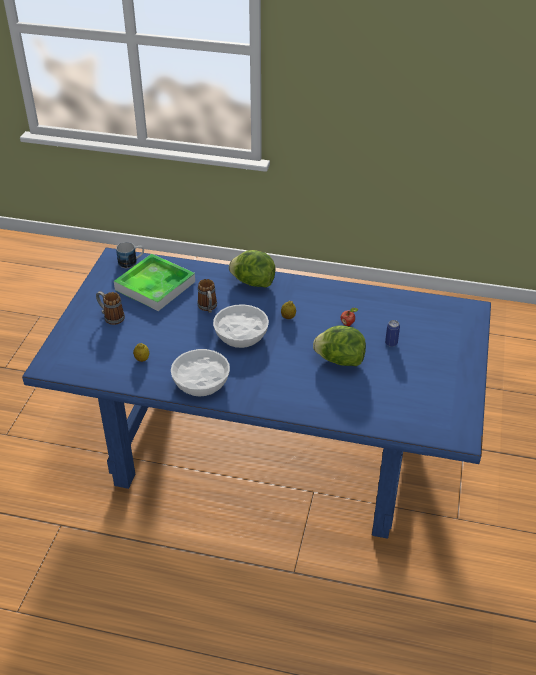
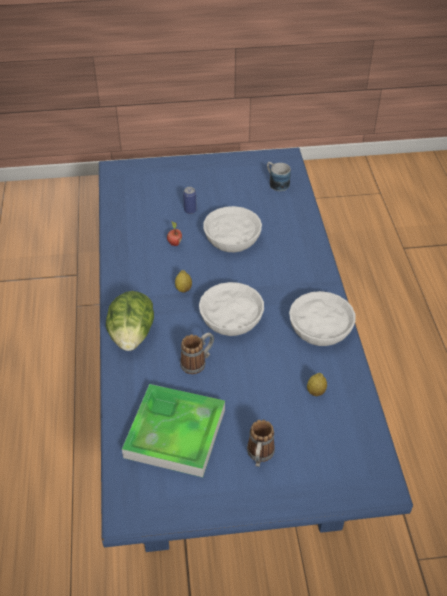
camera: 110 degrees left, 5 degrees up
(131, 262) = (131, 484): mug -> mug (276, 183)
(339, 360) = (232, 238): lettuce -> white bowl

